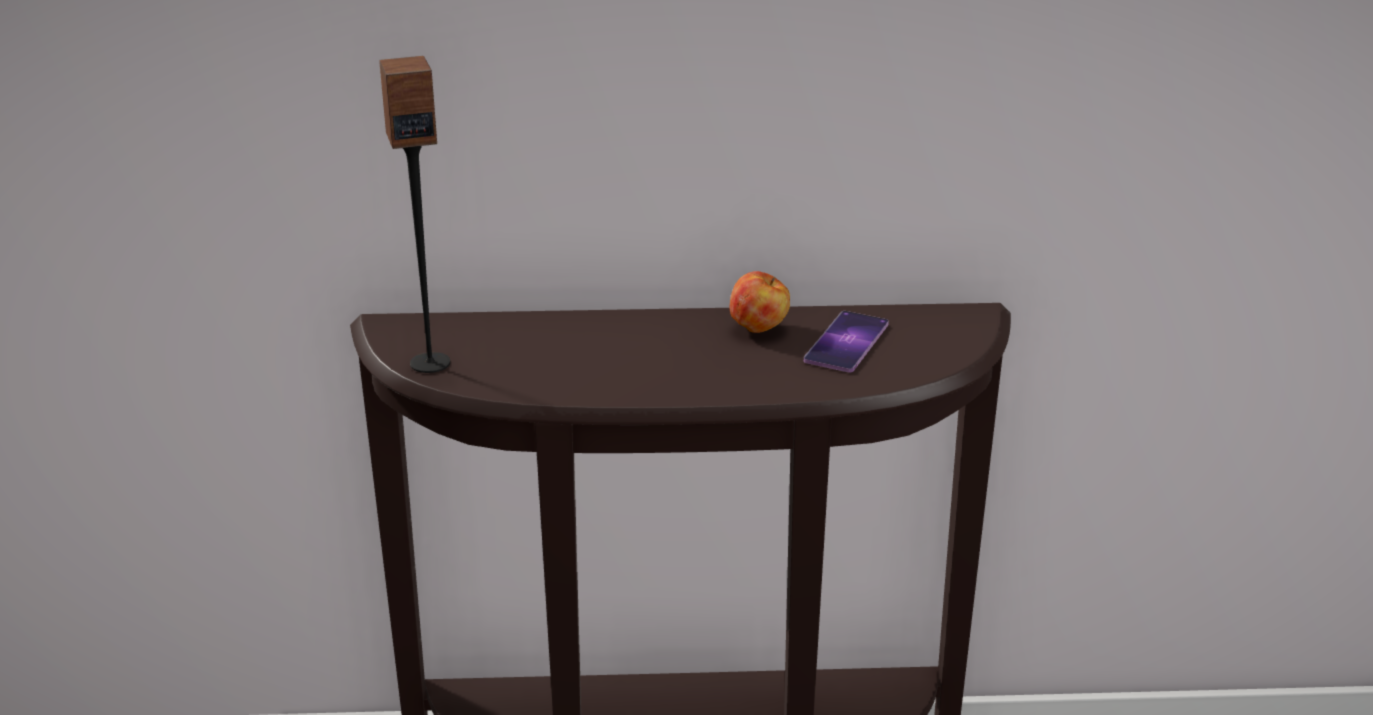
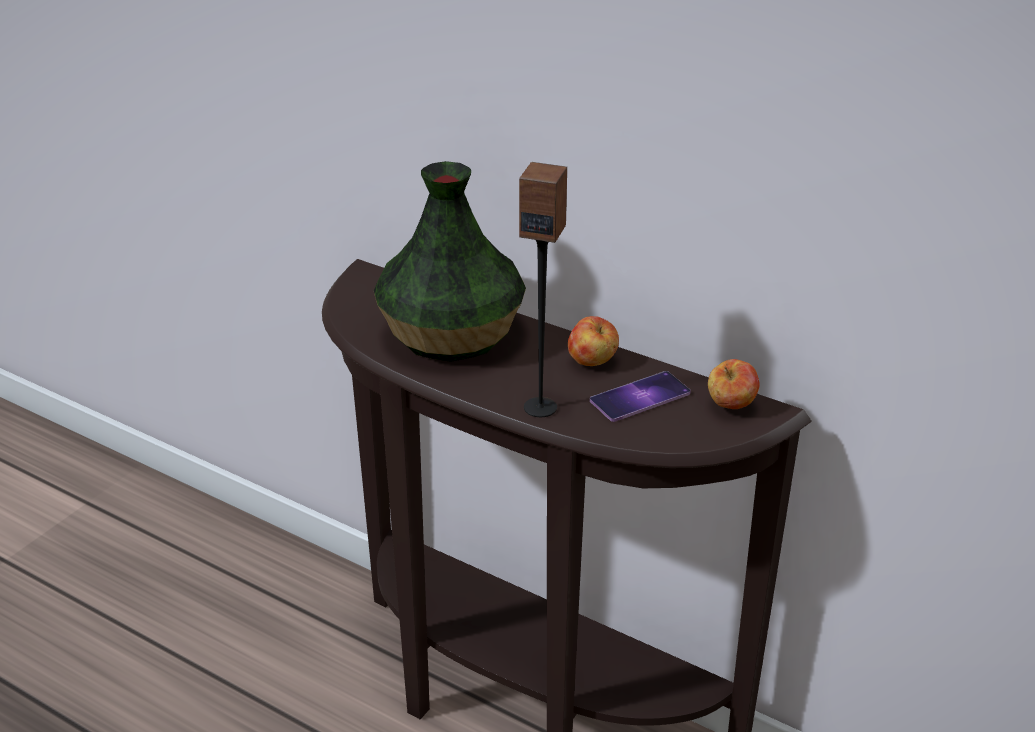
camera: 35 degrees right, 5 degrees up
(430, 362) = (354, 308): speaker -> speaker (540, 407)
(580, 352) = (452, 335): none -> vase
(938, 321) = (731, 406): none -> apple

